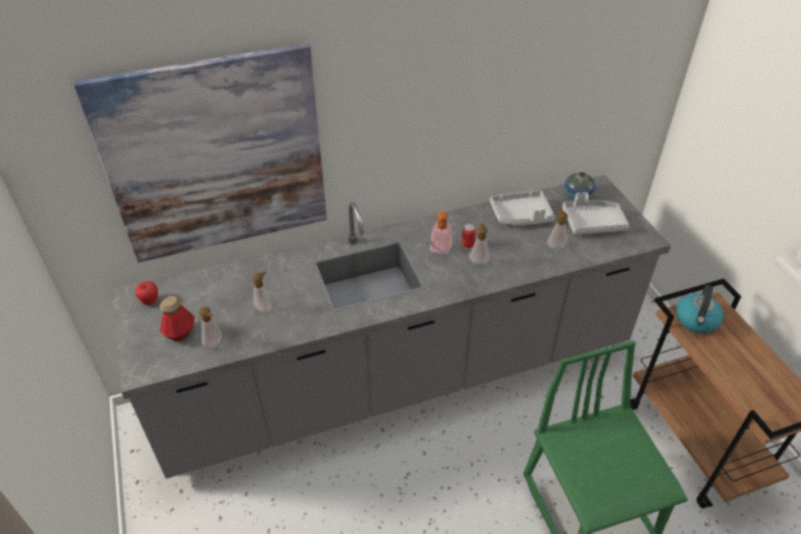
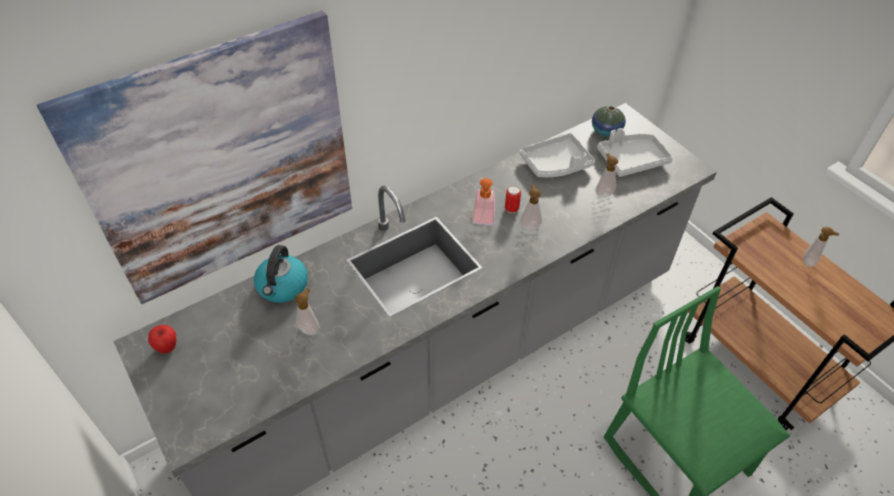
camera: 15 degrees left, 5 degrees up
(180, 332) = (218, 380): bottle -> none
(215, 344) = (265, 385): soap dispenser -> soap dispenser (810, 262)
(696, 320) = (756, 247): kettle -> kettle (282, 287)

